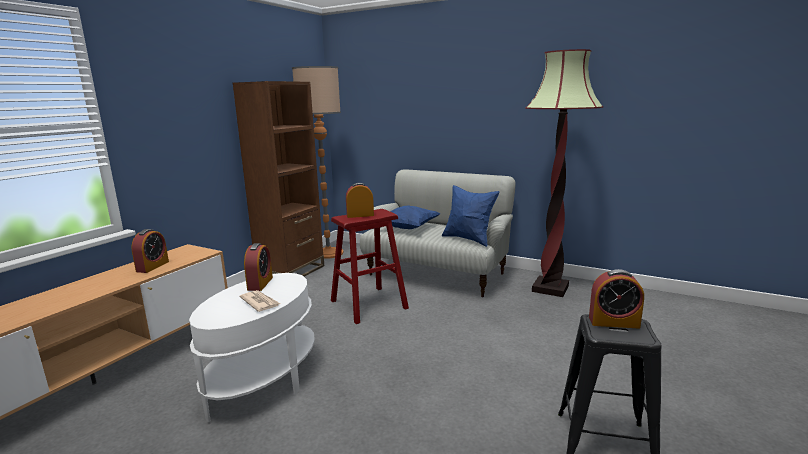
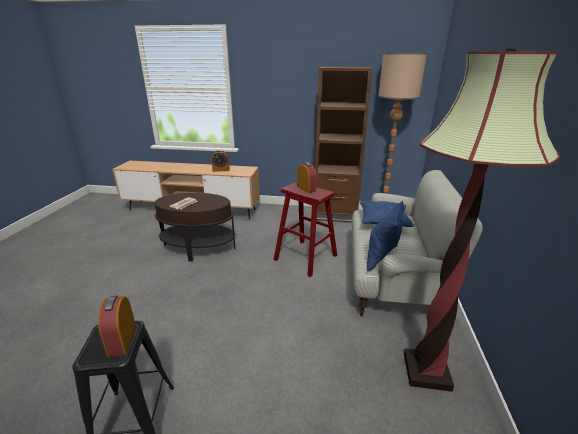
camera: 70 degrees right, 10 degrees up
(260, 283) = (210, 198): alarm clock -> none
(263, 382) = (198, 248): white side table -> brown side table

